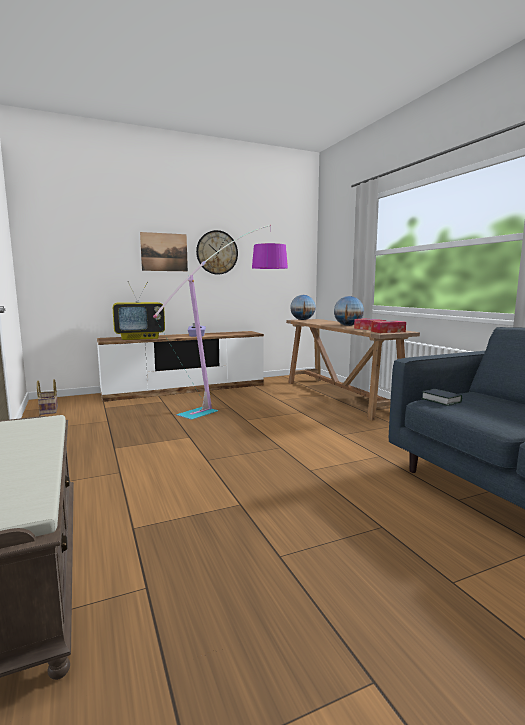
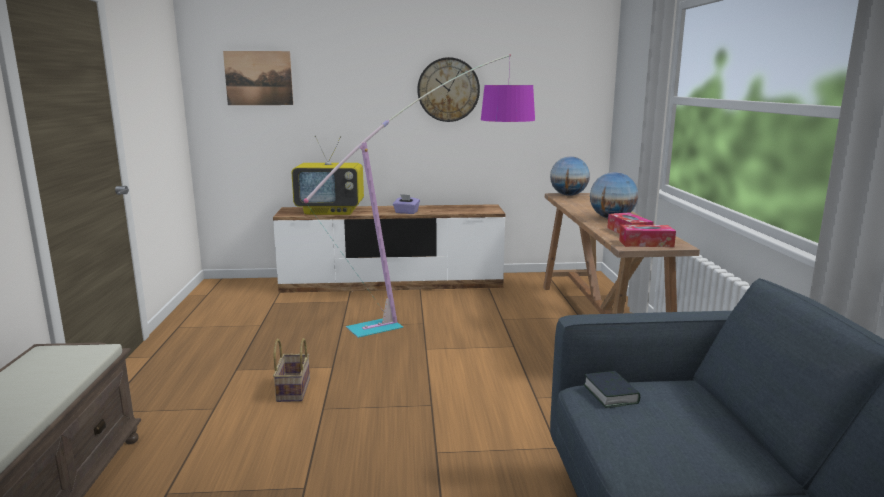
camera: 20 degrees right, 5 degrees up
(48, 410) = (211, 298): basket -> basket (292, 389)
(164, 252) = (371, 92): picture -> picture (258, 78)

